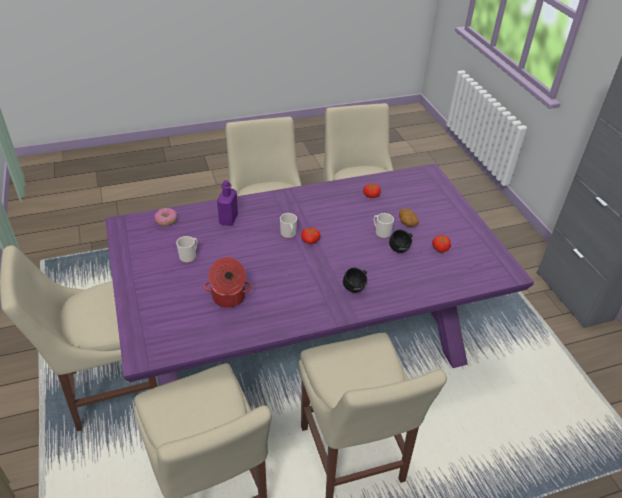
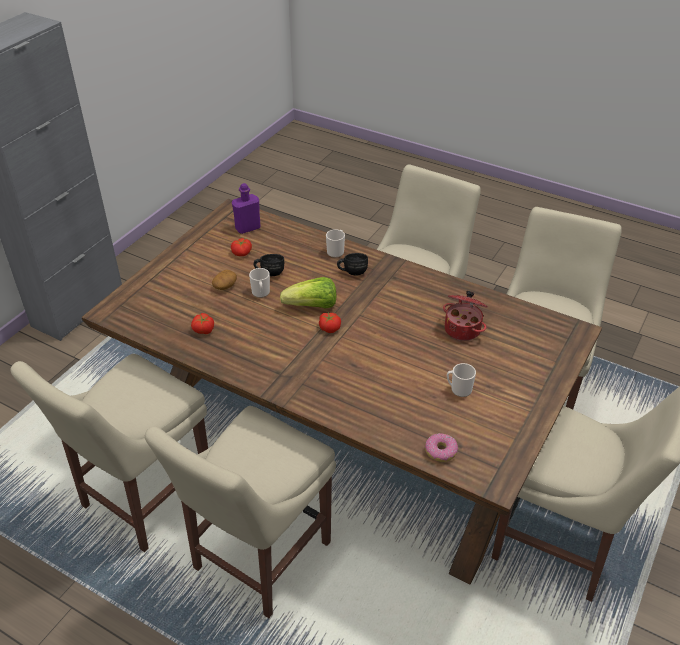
camera: 130 degrees left, 0 degrees up
(228, 219) = (374, 403): purple bottle -> purple bottle (248, 228)
(288, 234) = (339, 346): mug -> mug (336, 251)
(305, 347) = (341, 441): purple dining table -> brown dining table
(340, 246) = (312, 306): none -> lettuce

